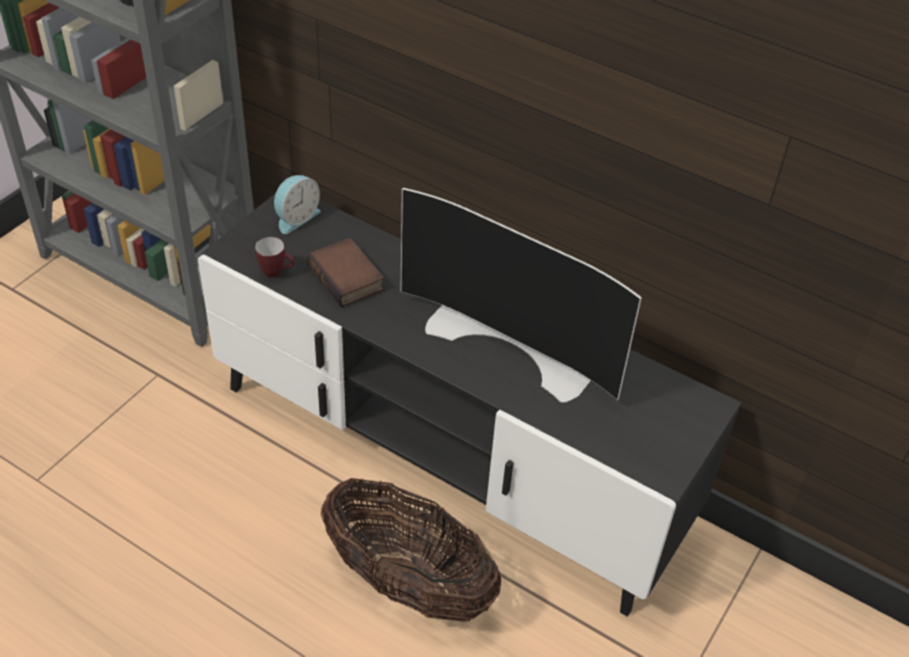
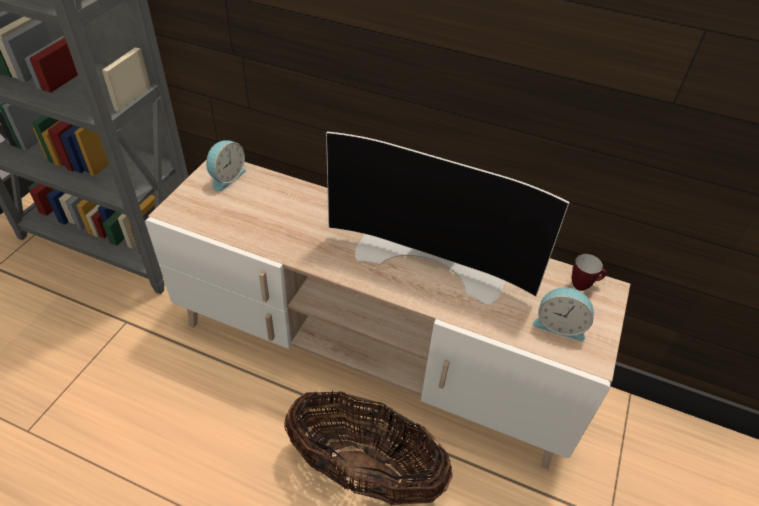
camera: 10 degrees left, 0 degrees up
(276, 272) = (217, 225): mug -> mug (583, 285)
(348, 278) = (280, 222): book -> none
(447, 455) = (373, 355): black tv stand -> beige tv stand
(639, 435) = (559, 325): none -> alarm clock

